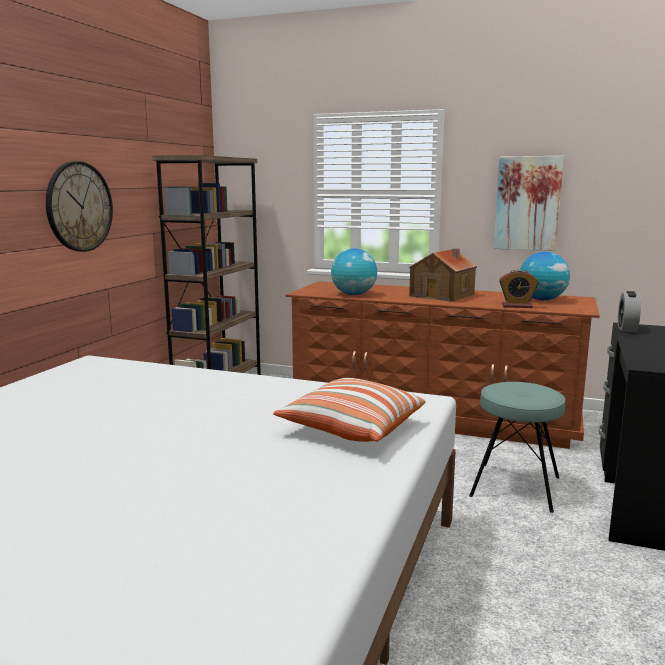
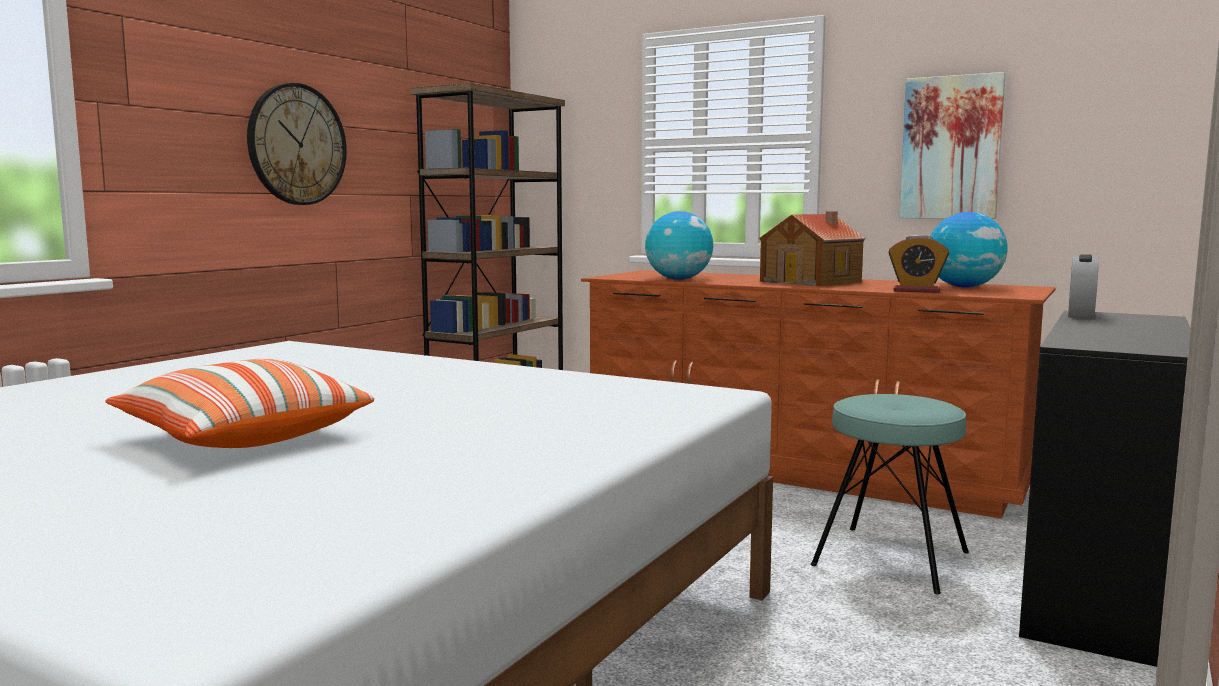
camera: 10 degrees right, 5 degrees down
(351, 429) = (584, 413): pillow -> pillow (242, 437)

